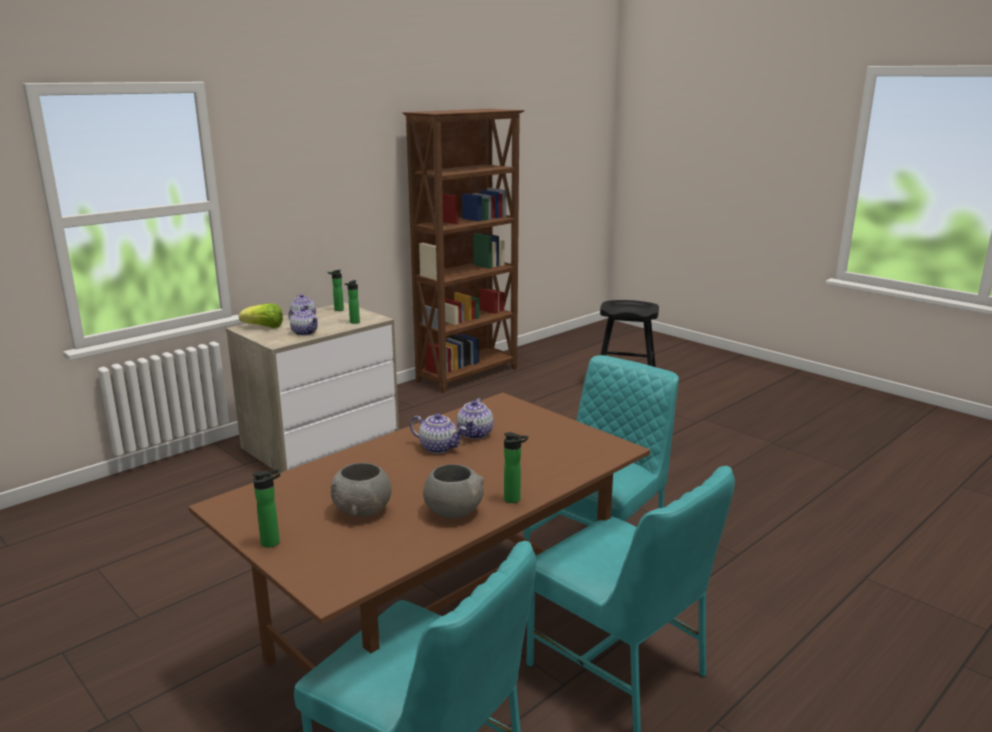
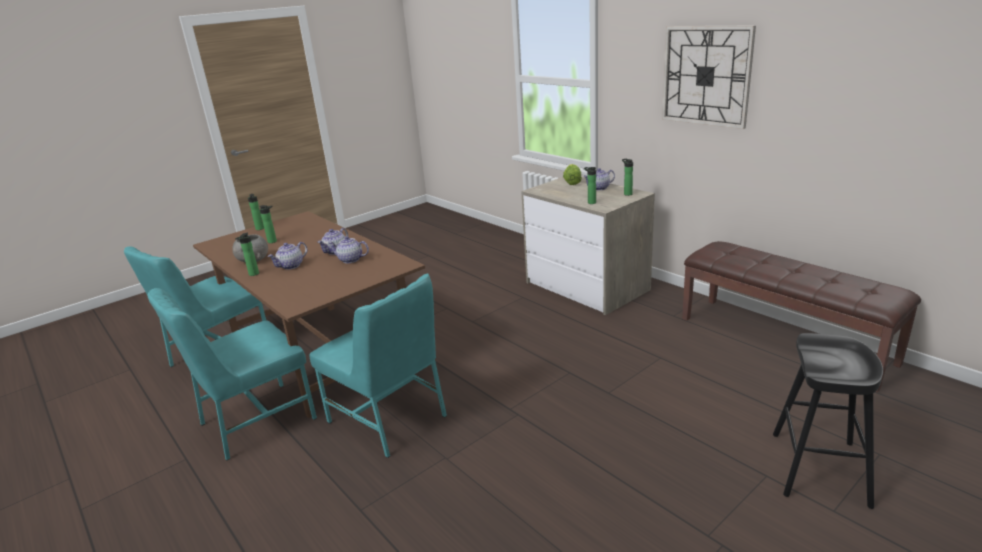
camera: 95 degrees right, 5 degrees up
(305, 332) = (561, 193): teapot -> teapot (291, 266)
(350, 173) = (706, 76): none -> wall clock
(363, 510) = (273, 241): grey bowl -> bottle
(469, 375) = (784, 340): brown bookcase -> brown bench

